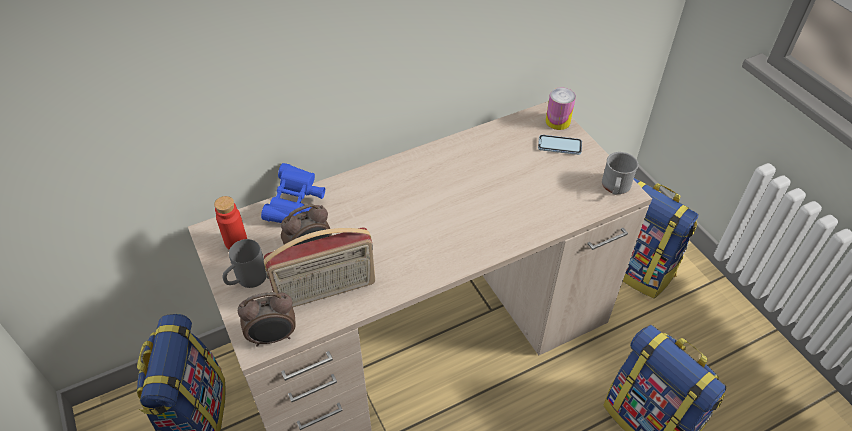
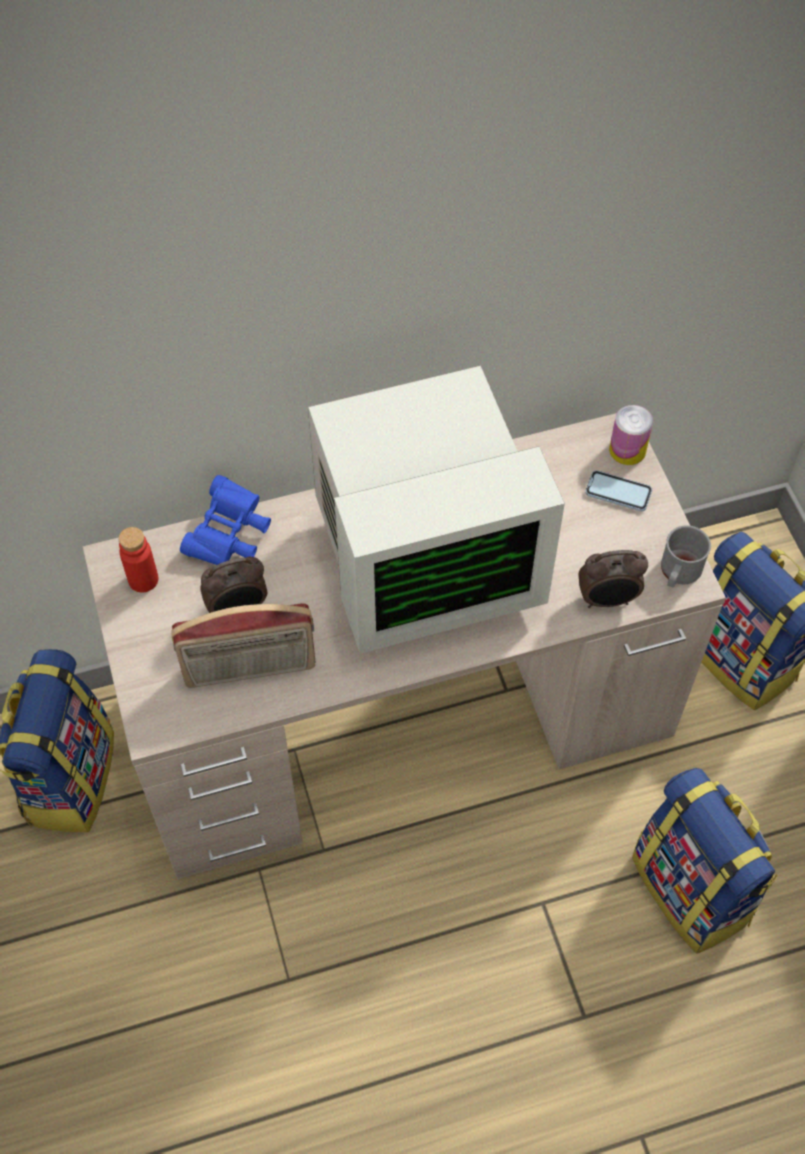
camera: 10 degrees right, 10 degrees up
(246, 281) = (150, 638): grey mug -> none
(273, 337) = (175, 723): alarm clock -> alarm clock (607, 600)
(438, 204) = (422, 562): none -> monitor

